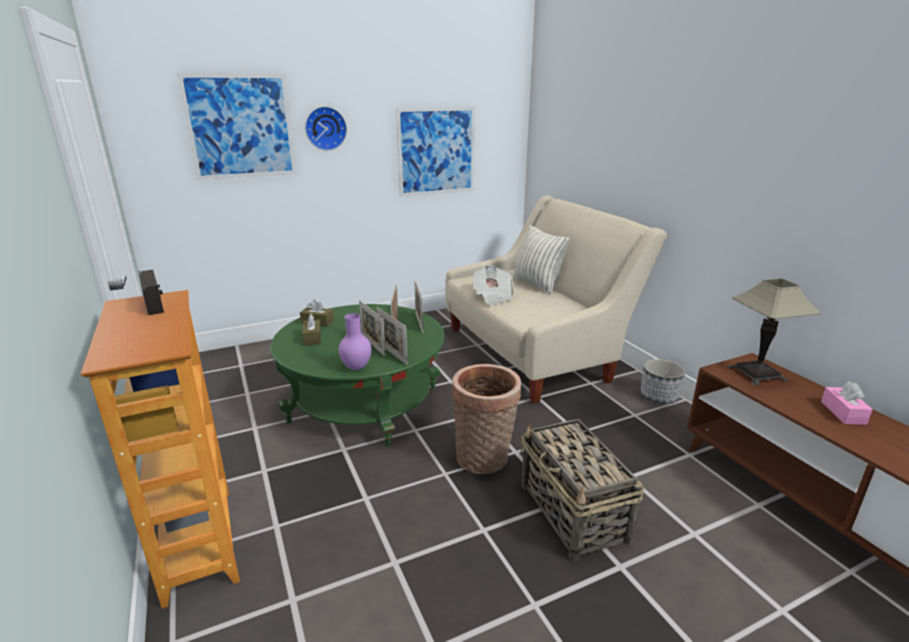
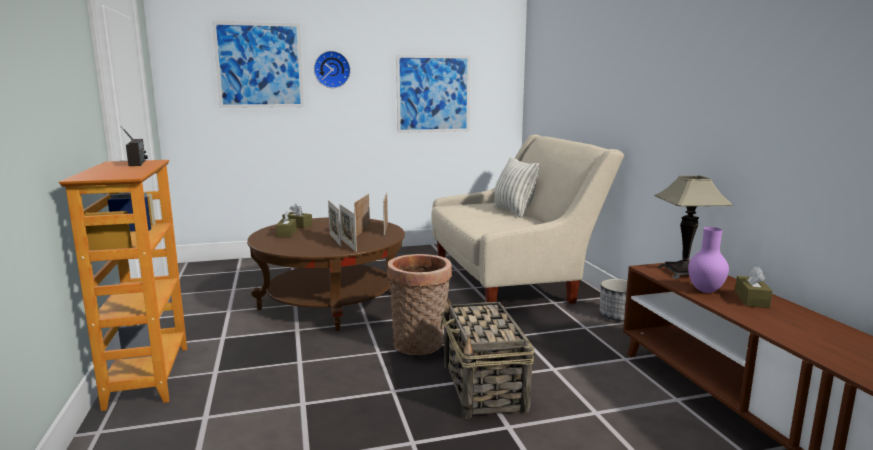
camera: 10 degrees right, 10 degrees down
(357, 367) = (312, 251): purple vase -> purple vase (705, 290)
(364, 404) = (331, 302): green coffee table -> brown coffee table
(492, 296) = (465, 216): newspaper -> none
(843, 412) = (751, 299): pink tissue box -> brown tissue box

